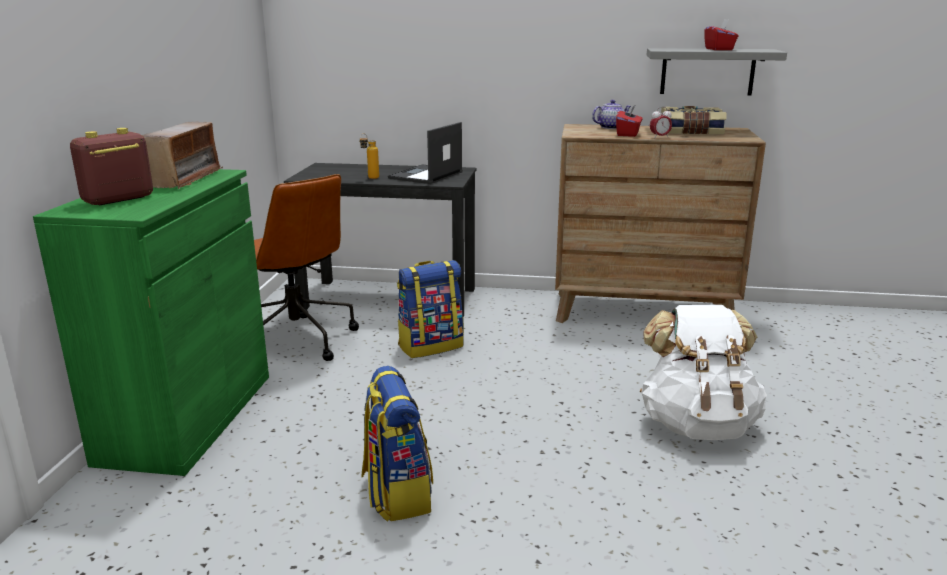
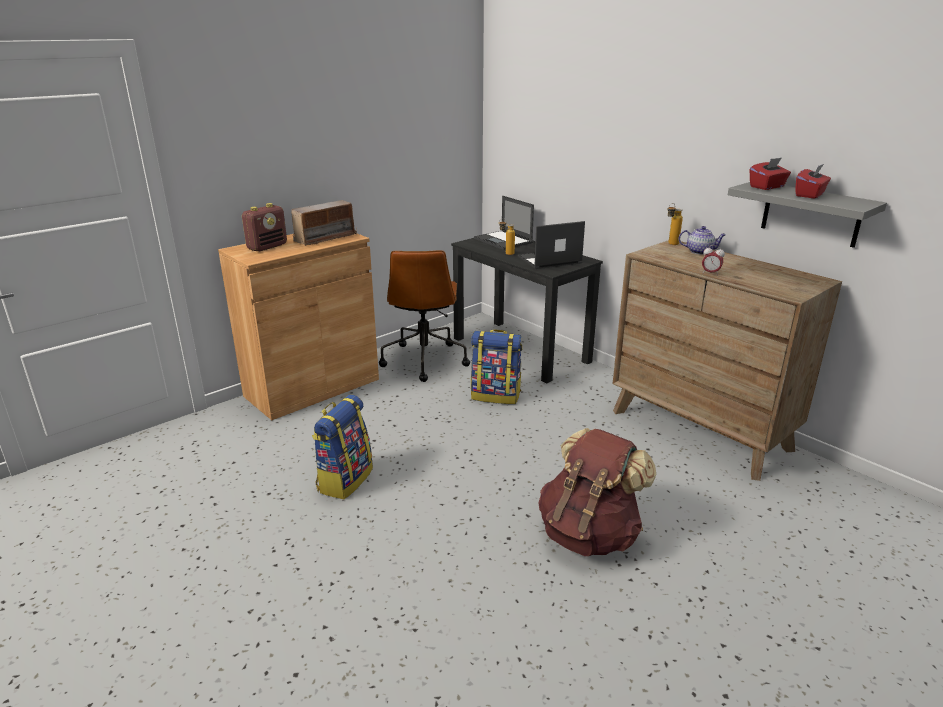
camera: 40 degrees right, 5 degrees up
(117, 199) = (267, 247): radio -> radio turned 135 degrees clockwise
(188, 417) = (312, 387): green cabinet -> brown cabinet
(340, 169) = (503, 241): none -> laptop
(575, 127) = (670, 244): none -> bottle
(628, 134) = (692, 263): red tissue box -> red tissue box (767, 187)
(691, 132) = (761, 274): book -> none
(697, 424) = (589, 534): white backpack -> brown backpack

